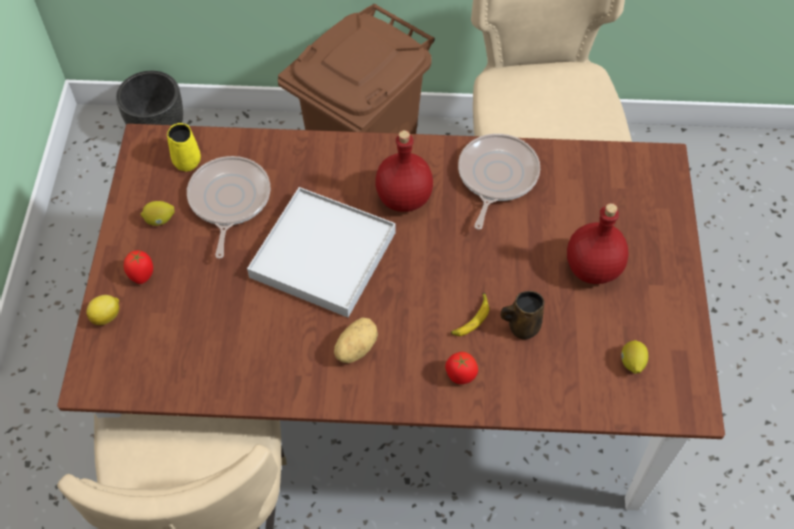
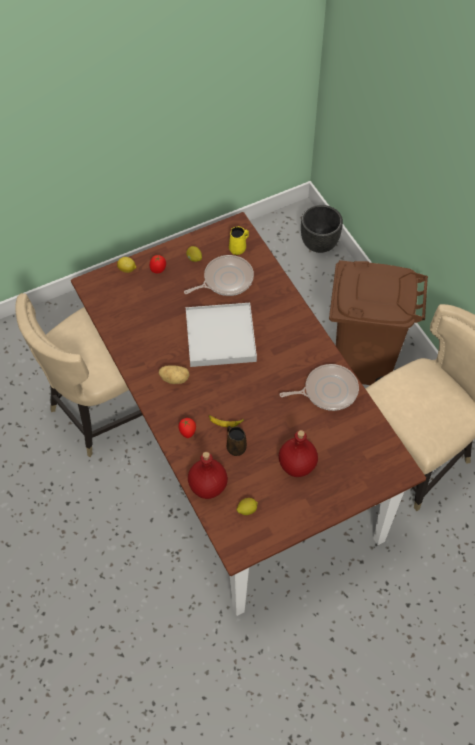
camera: 60 degrees right, 0 degrees up
(403, 198) = (281, 354): red bottle -> red bottle (207, 486)

